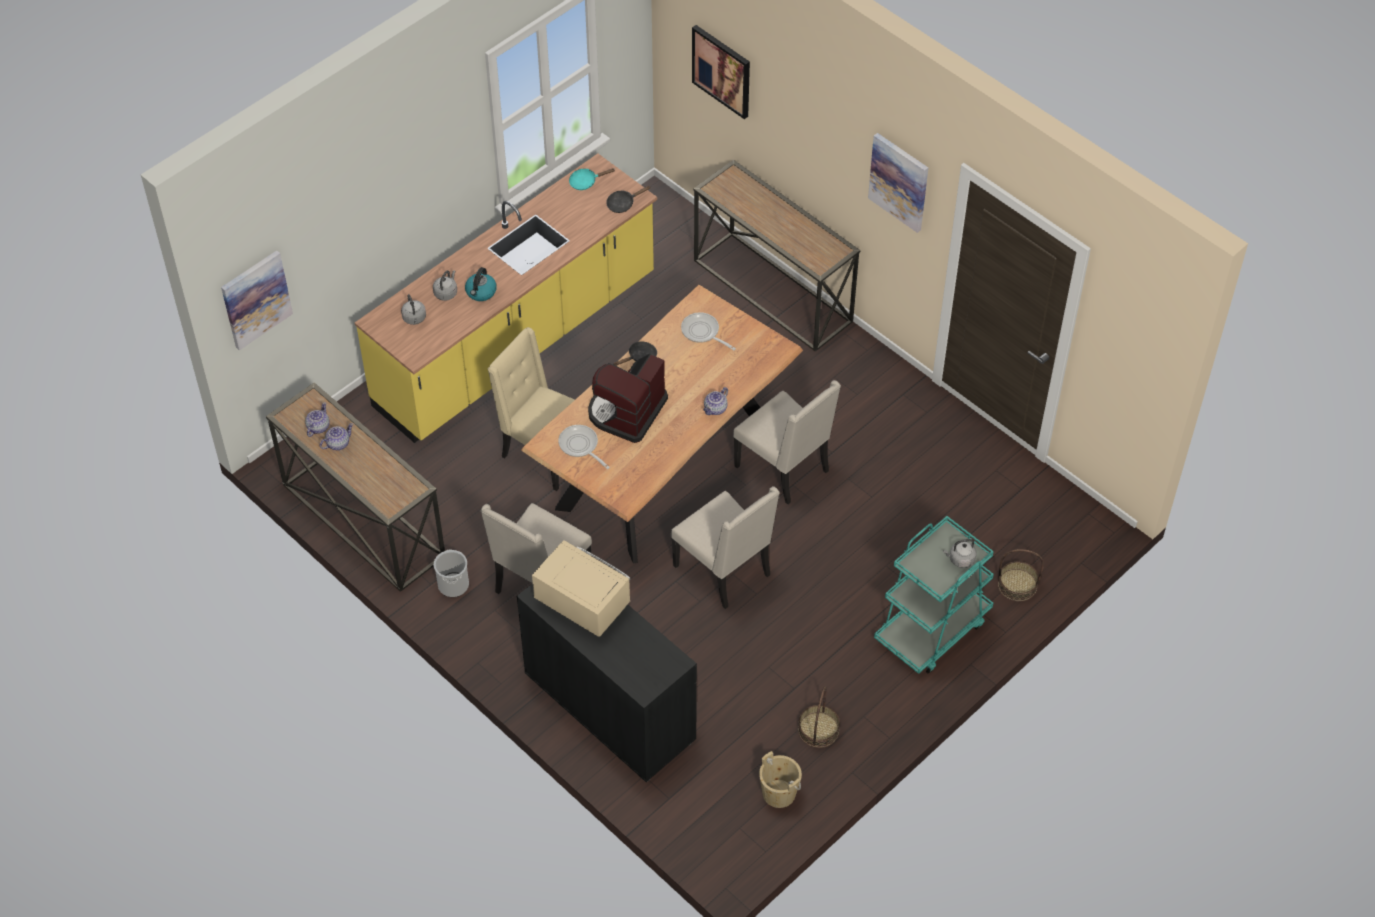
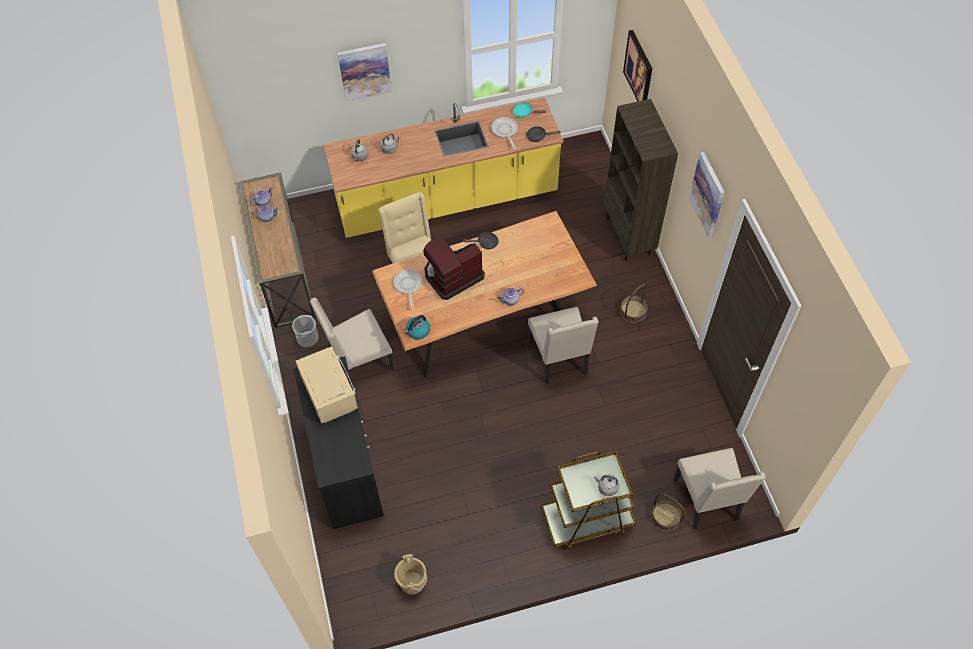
camera: 30 degrees right, 5 degrees up
(256, 299) = (249, 102): picture -> picture (364, 71)
(481, 292) = (411, 157): kettle -> kettle (418, 331)
(702, 332) = (537, 244): frying pan -> frying pan (505, 131)
(724, 571) = (476, 410): beige chair -> beige chair (707, 501)
(773, 290) = (629, 236): console table -> brown bookcase
(818, 730) = (466, 551): basket -> basket (633, 311)
(932, 629) = (586, 519): turquoise cart -> brown cart

